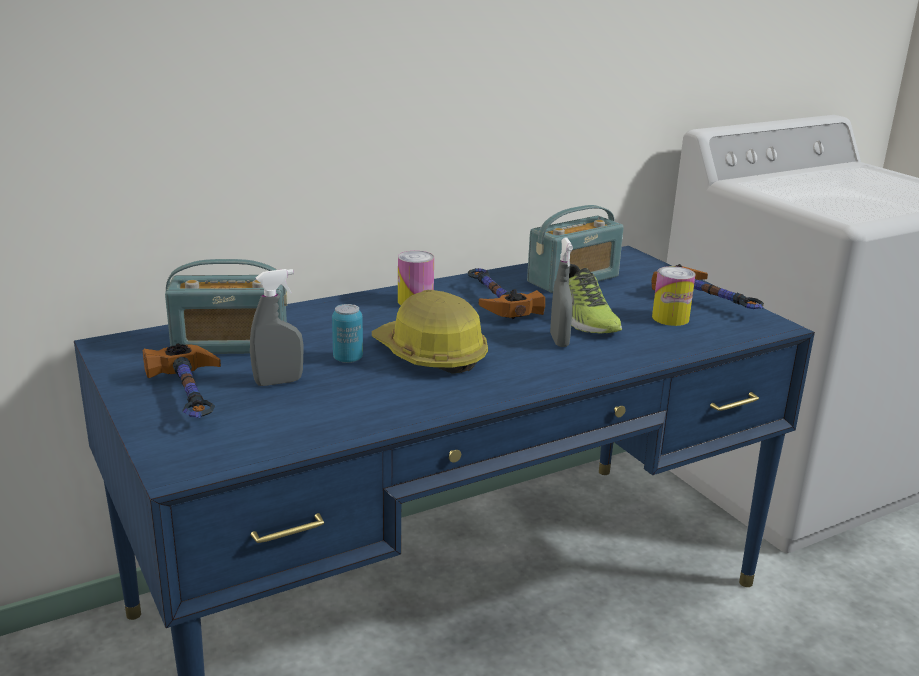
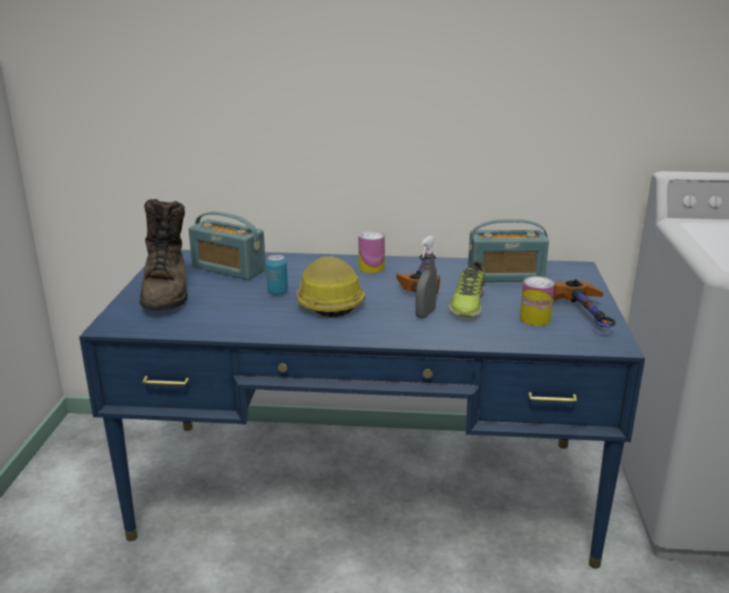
camera: 35 degrees right, 0 degrees up
(192, 399) = (167, 293): hammer -> brown boot
(278, 382) = (221, 295): grey spray bottle -> none

